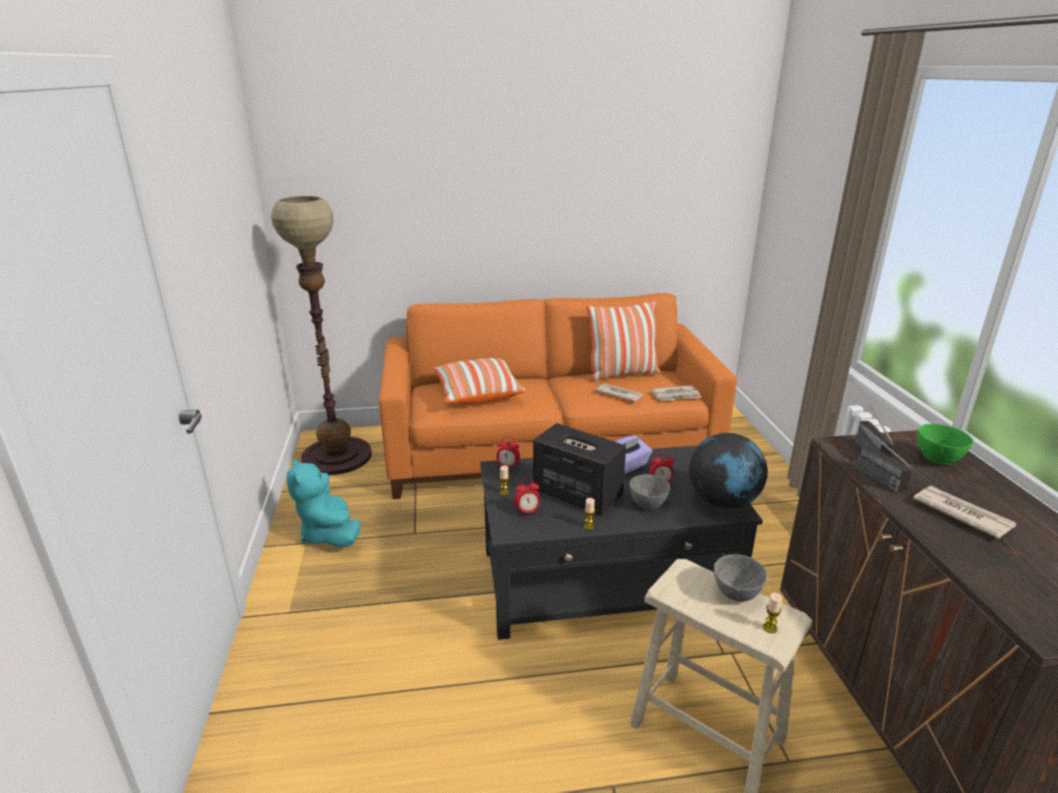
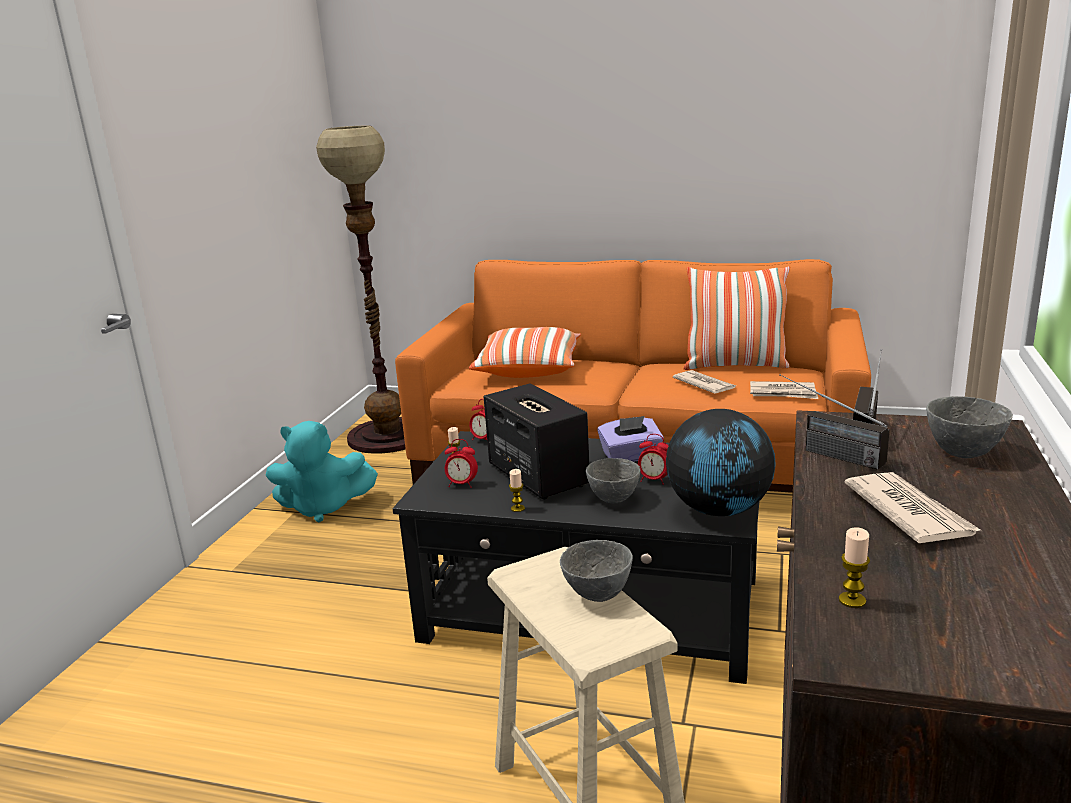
camera: 25 degrees right, 5 degrees down
(329, 534) = (323, 508): turquoise plush toy -> turquoise plush toy turned 90 degrees counterclockwise
(769, 628) = (601, 635): candle -> candle (852, 600)
(867, 472) = (824, 452): radio -> radio turned 45 degrees counterclockwise
(936, 460) = (961, 452): green bowl -> grey bowl

